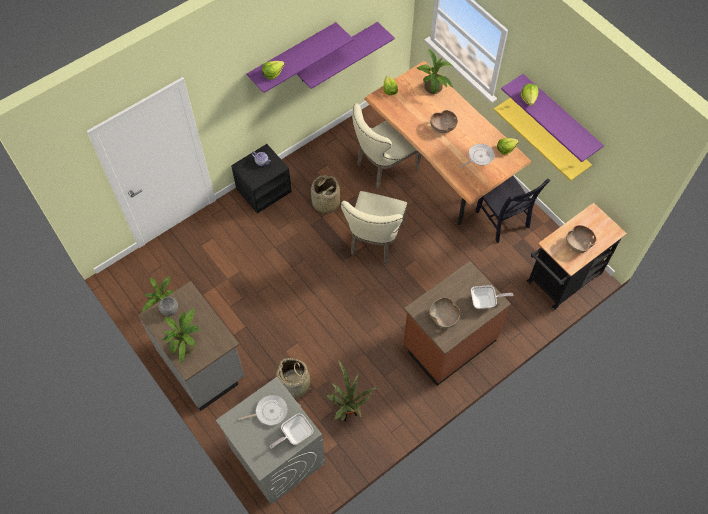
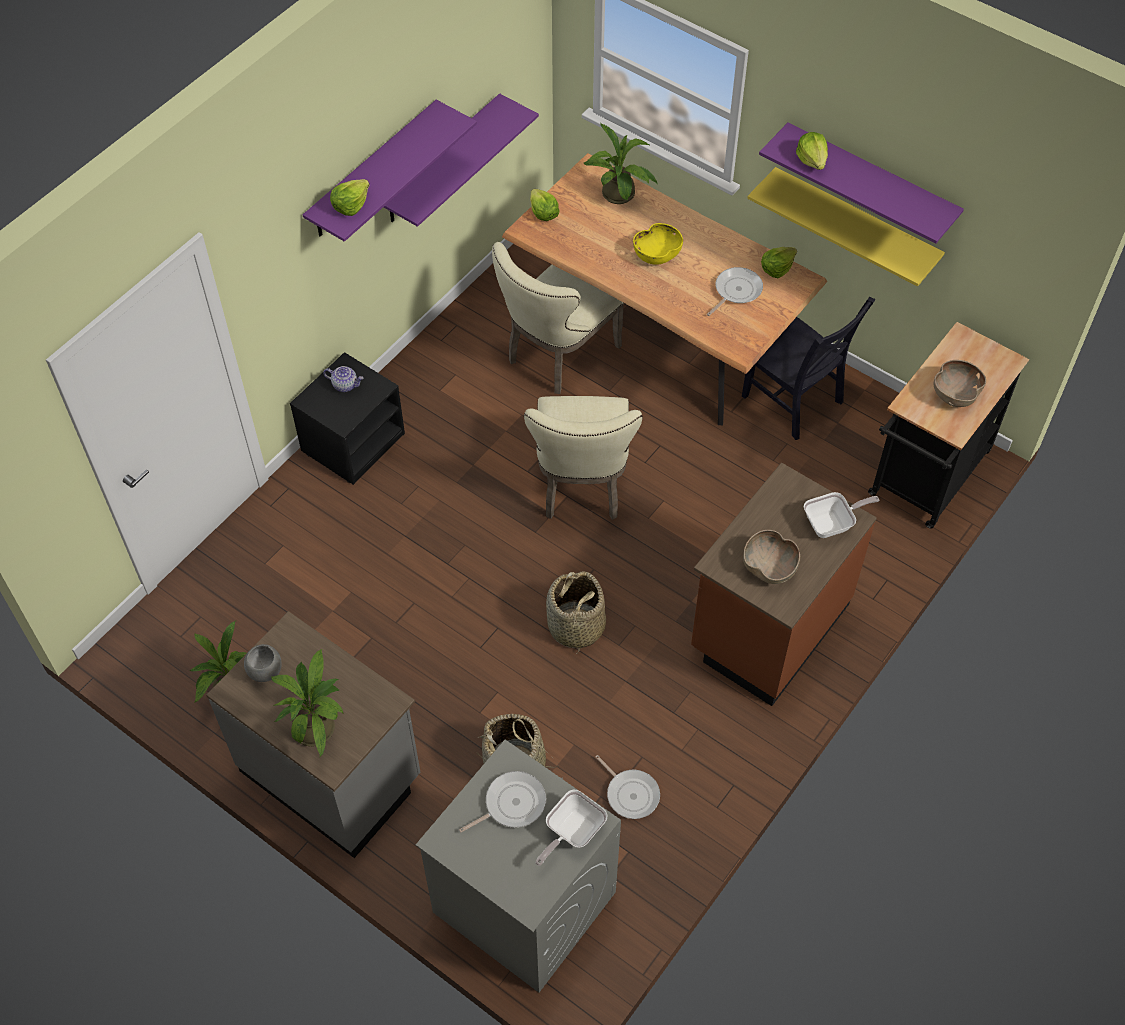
camera: 15 degrees left, 5 degrees down
(325, 203) = (472, 440): basket -> basket (575, 626)
(349, 413) = (630, 793): potted plant -> frying pan
(443, 127) = (657, 255): brown bowl -> yellow bowl

